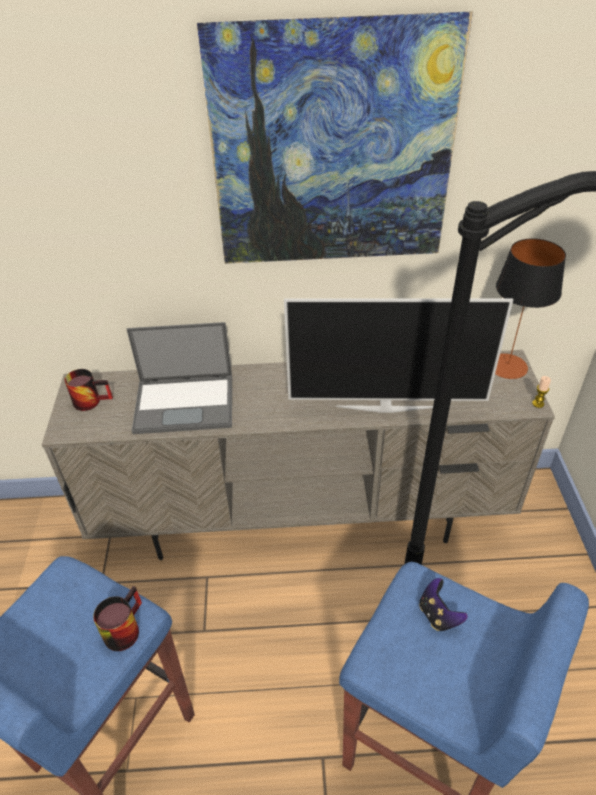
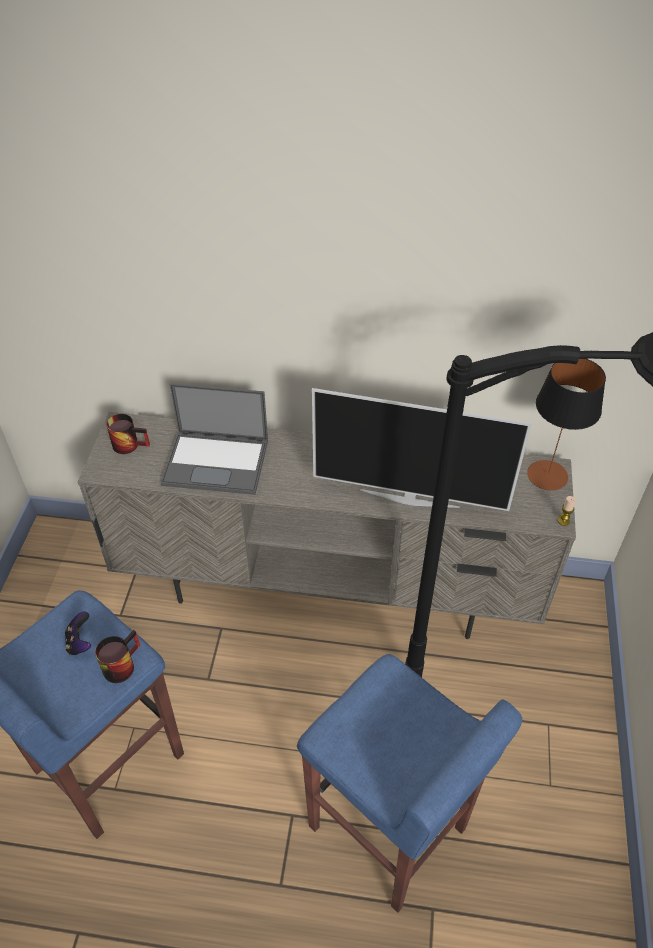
camera: 10 degrees right, 5 degrees up
(332, 208) = (378, 301): picture -> none
(438, 615) = (398, 706): game controller -> game controller (80, 642)

